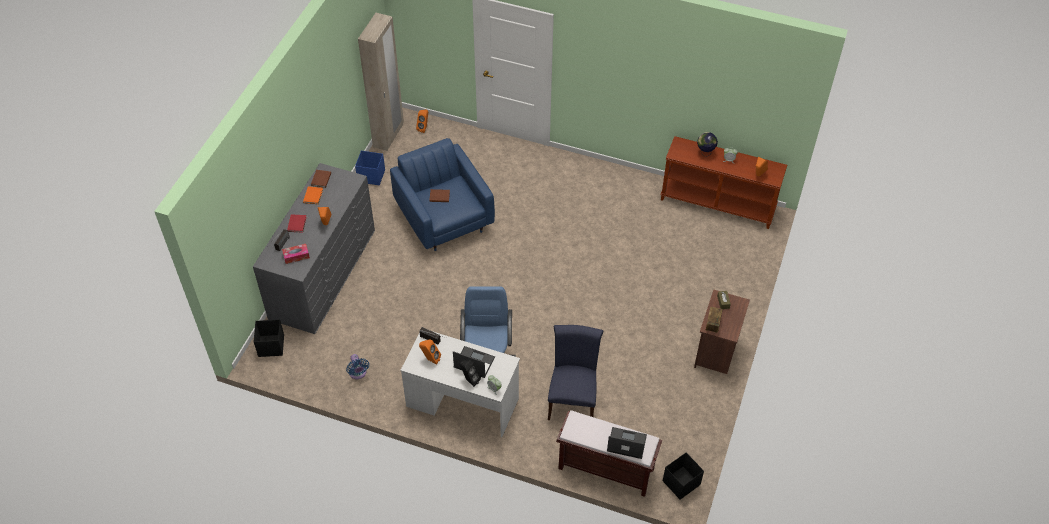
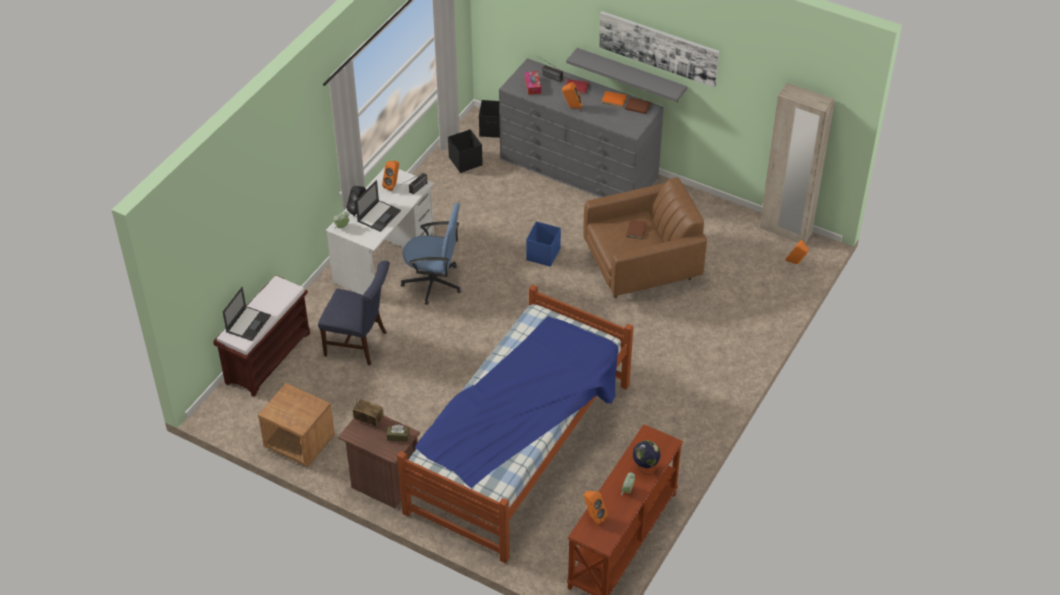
camera: 100 degrees right, 5 degrees down
(298, 173) = (631, 75): none -> grey shelf
(303, 126) = (658, 48): none -> picture
(358, 373) = (442, 186): blue fan -> none
(371, 176) = (719, 212): blue storage box -> blue storage box (543, 254)
(444, 218) = (642, 267): blue armchair -> brown armchair
(653, 271) = (521, 448): none -> bed
(680, 483) = (229, 416): black storage box -> black storage box (465, 161)
(693, 421) = (299, 443): none -> brown nightstand

